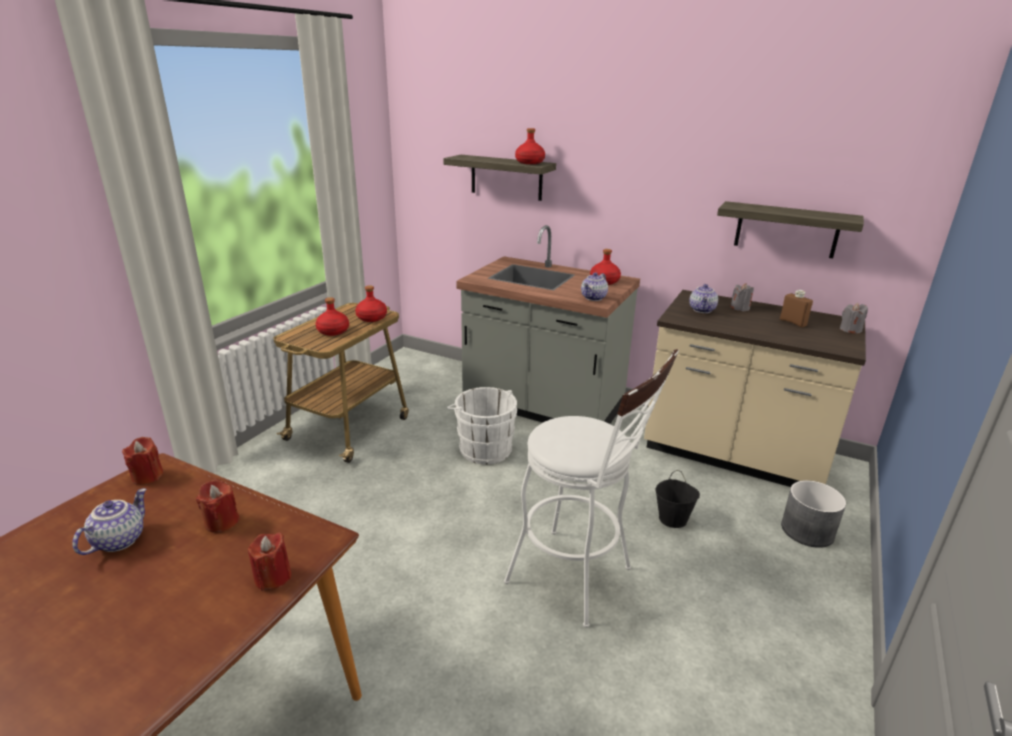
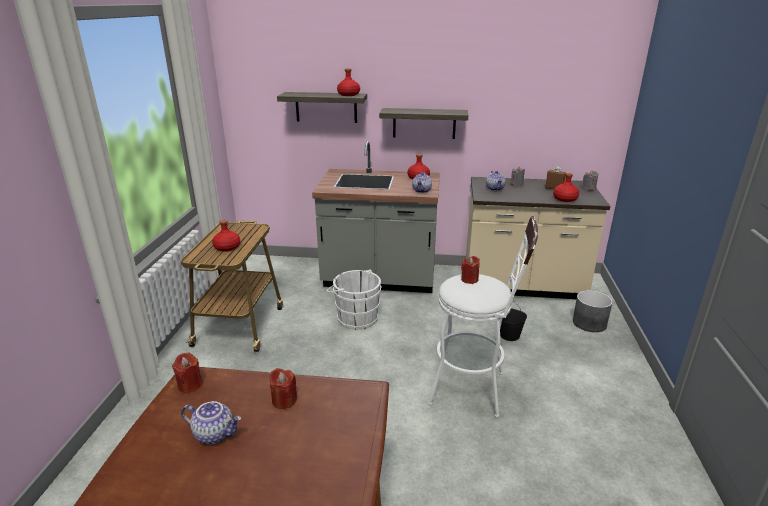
camera: 20 degrees left, 0 degrees up
(119, 540) = (215, 433): teapot -> teapot turned 105 degrees clockwise
(273, 577) = (358, 424): red candle -> red candle (469, 279)
(371, 318) = (250, 232): red bottle -> red bottle (564, 199)
(786, 230) = (537, 127): shelf -> shelf (424, 123)

